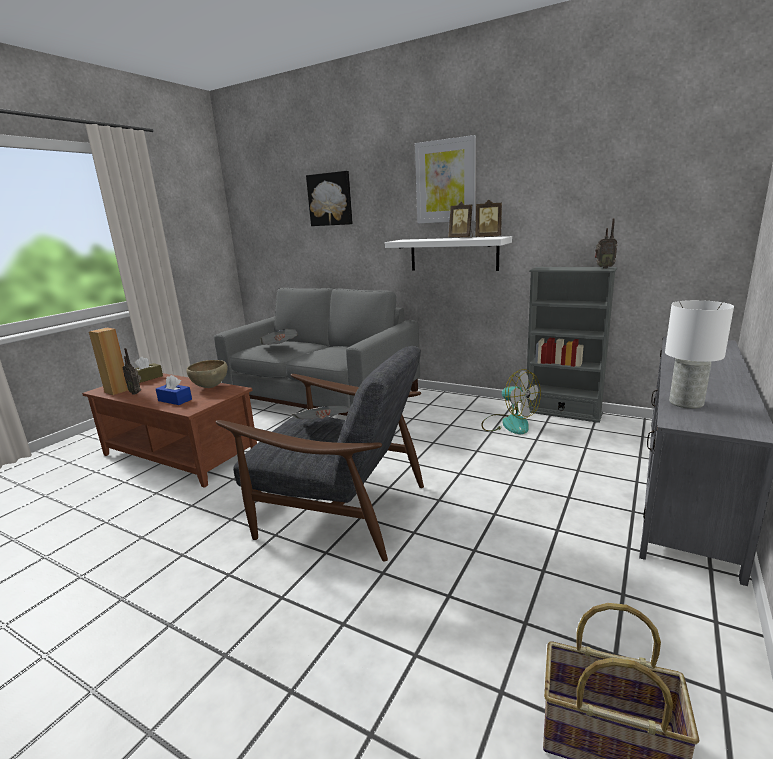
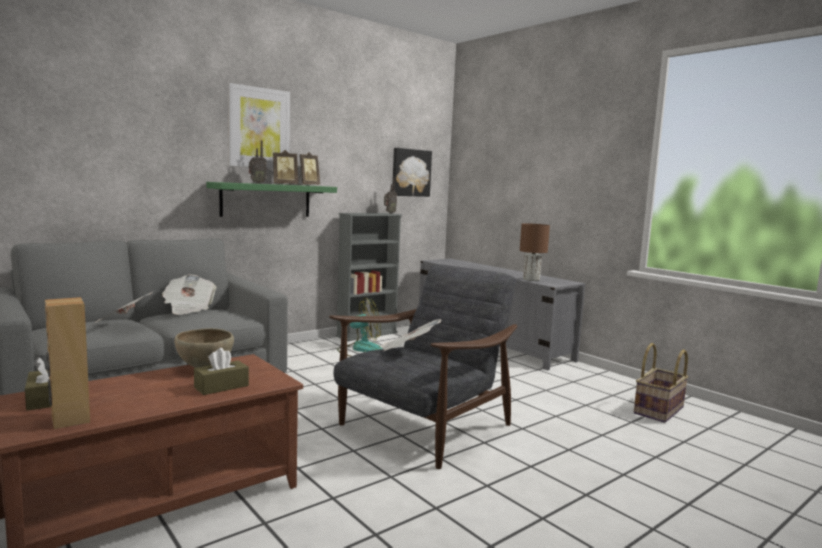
camera: 70 degrees left, 10 degrees down
(136, 393) = (121, 407): radio -> radio (257, 183)
(175, 400) = (221, 386): blue tissue box -> brown tissue box
(330, 199) = (98, 121): picture -> picture (410, 172)
(339, 345) = (189, 308): none -> newspaper
(453, 254) = (266, 200): white shelf -> green shelf
(687, 403) = (531, 279): white table lamp -> brown table lamp

